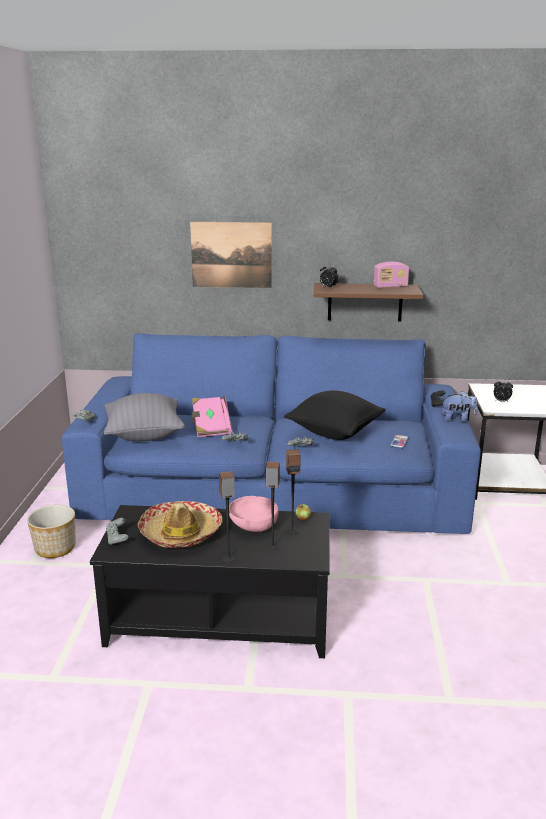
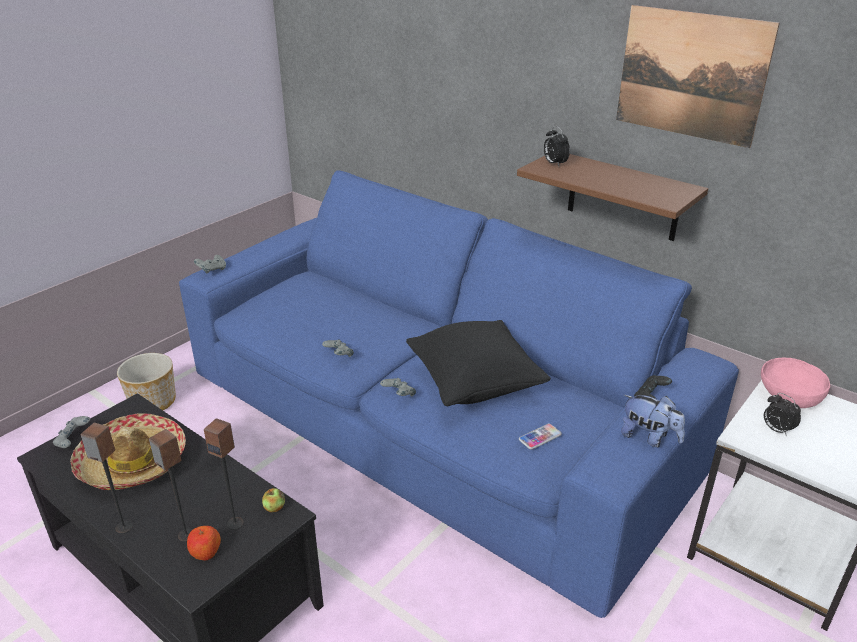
camera: 35 degrees right, 10 degrees up
(144, 435) = (269, 306): grey pillow -> none
(210, 427) = (345, 319): pink book -> none
(231, 255) = (454, 87): picture -> picture (691, 75)
(253, 526) = (209, 491): pink bowl -> pink bowl (788, 397)
(295, 548) = (205, 552): none -> apple
(390, 287) = (651, 183): radio -> none

